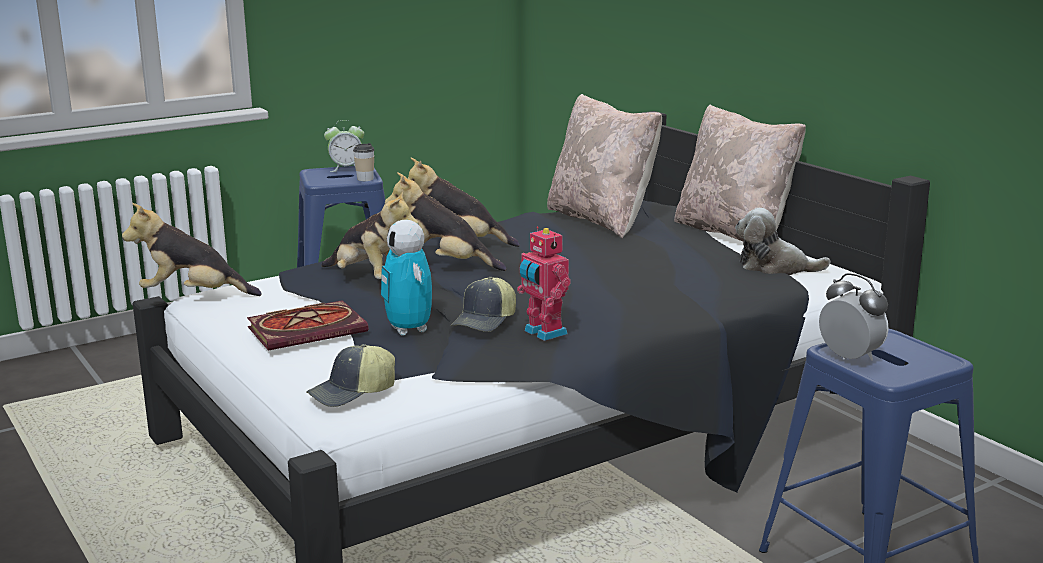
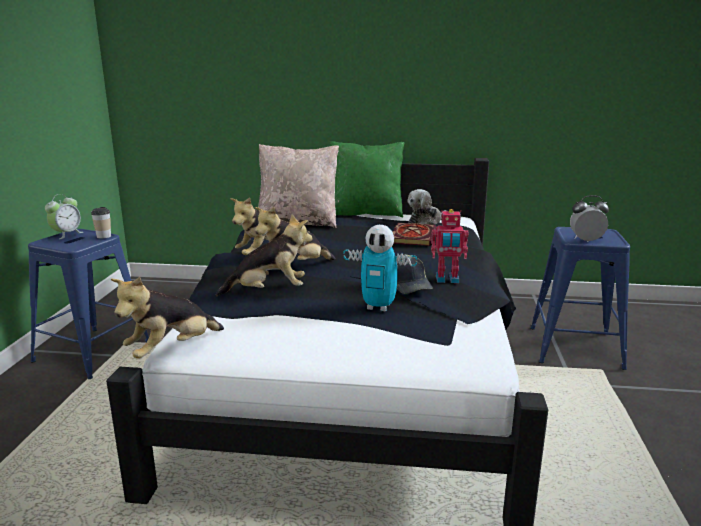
camera: 50 degrees left, 0 degrees up
(309, 329) = (328, 331): book -> book (412, 236)
(352, 393) = (461, 351): cap -> none
(734, 233) = (365, 213): beige pillow -> green pillow

